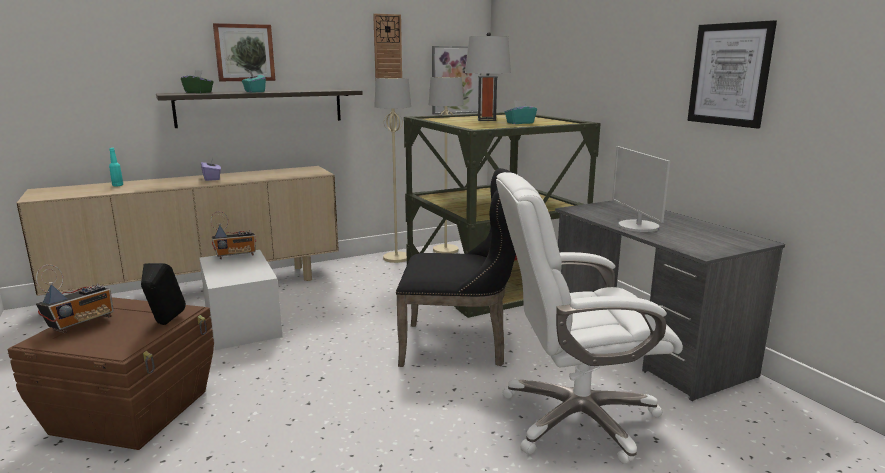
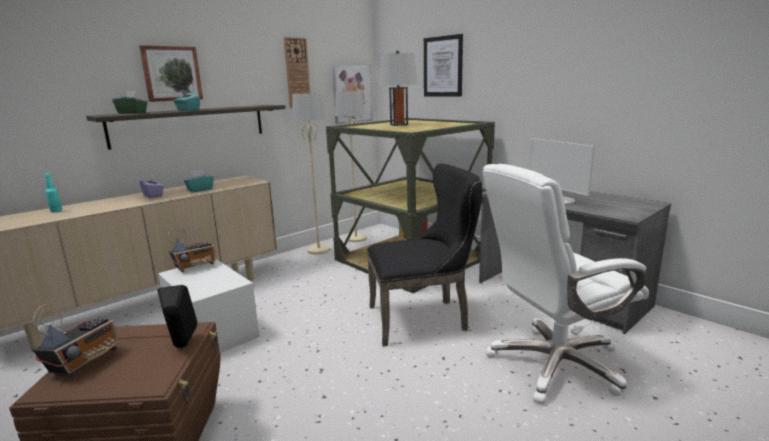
camera: 15 degrees left, 0 degrees up
(520, 123) = (431, 125): turquoise tissue box -> turquoise tissue box (200, 190)
(729, 74) = (613, 76): picture -> picture (443, 66)

